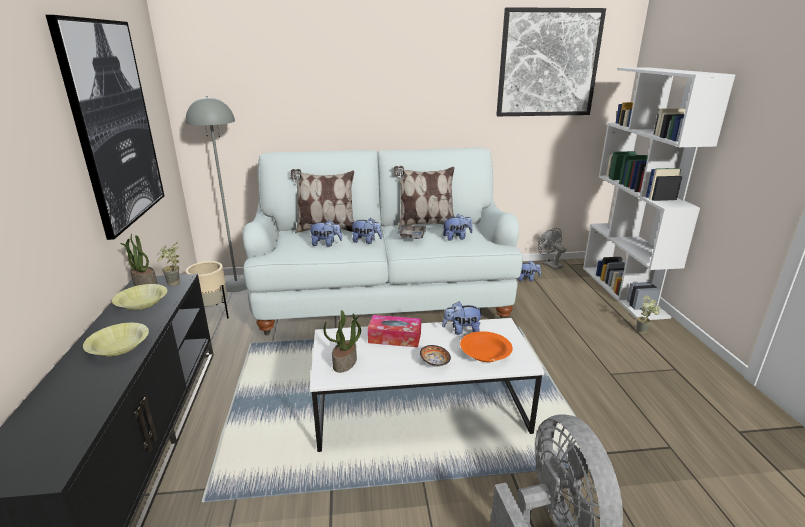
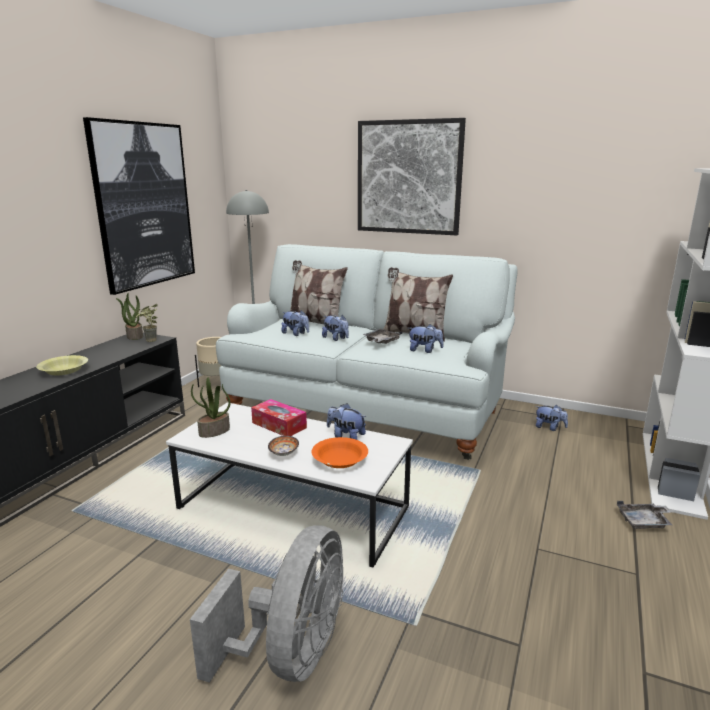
camera: 30 degrees right, 5 degrees down
(142, 303) = (114, 348): yellow bowl -> none
(548, 63) = (606, 164): picture -> picture (409, 177)
(549, 264) = (599, 420): grey fan -> none
(644, 332) = (644, 522): potted plant -> grey tray

